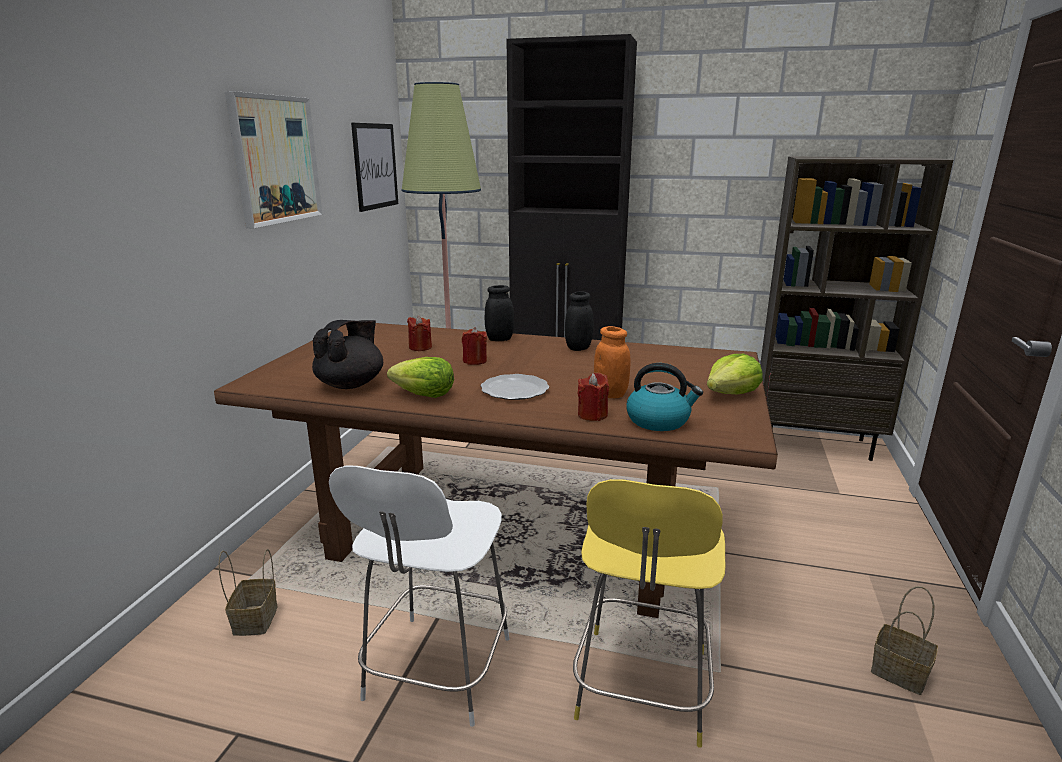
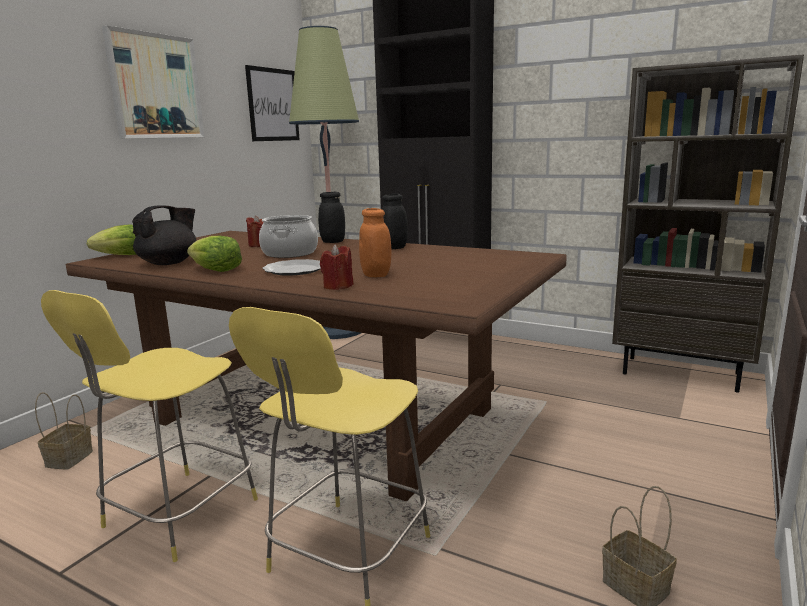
camera: 15 degrees right, 5 degrees down
(436, 672) = (177, 516): white stool -> yellow stool
(475, 361) = (290, 253): red candle -> cooking pot
(659, 420) = (393, 292): kettle -> none
(731, 394) = (493, 279): lettuce -> lettuce (122, 256)

